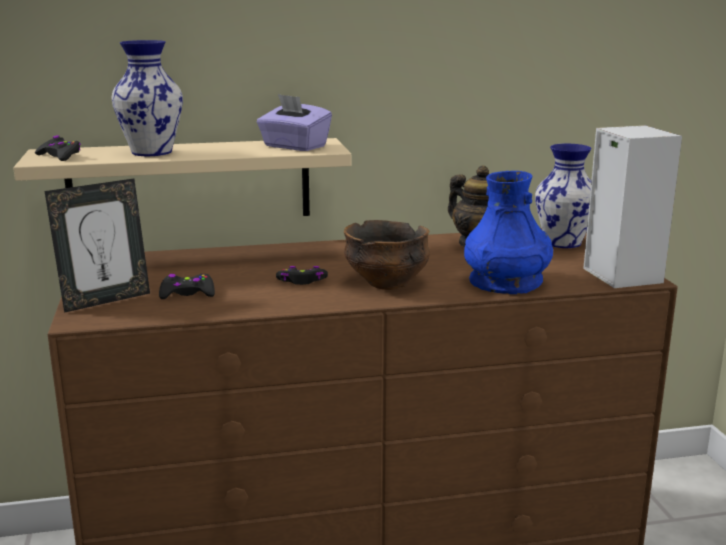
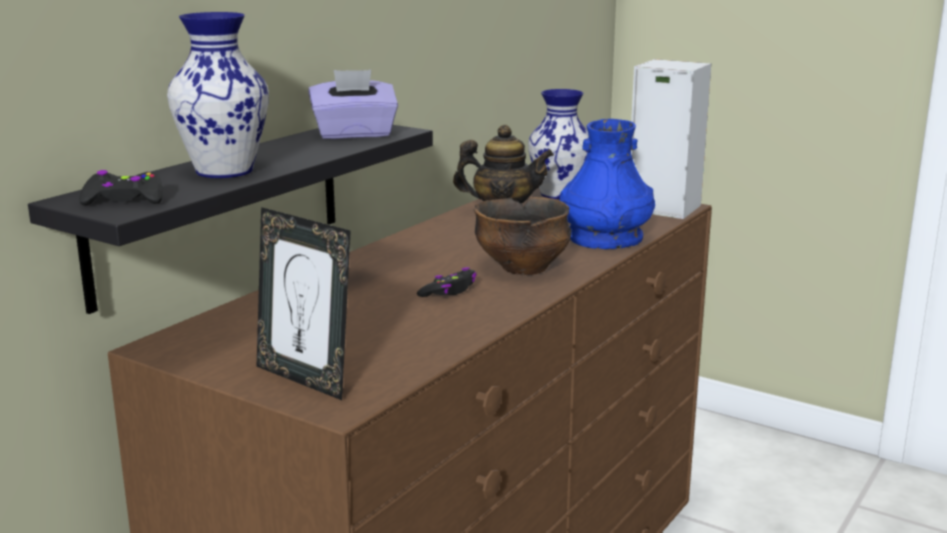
camera: 45 degrees left, 0 degrees up
(105, 300) = (305, 379): picture frame -> picture frame turned 120 degrees clockwise
(187, 294) = (373, 340): black game controller -> none
(190, 182) = (220, 209): beige shelf -> black shelf

